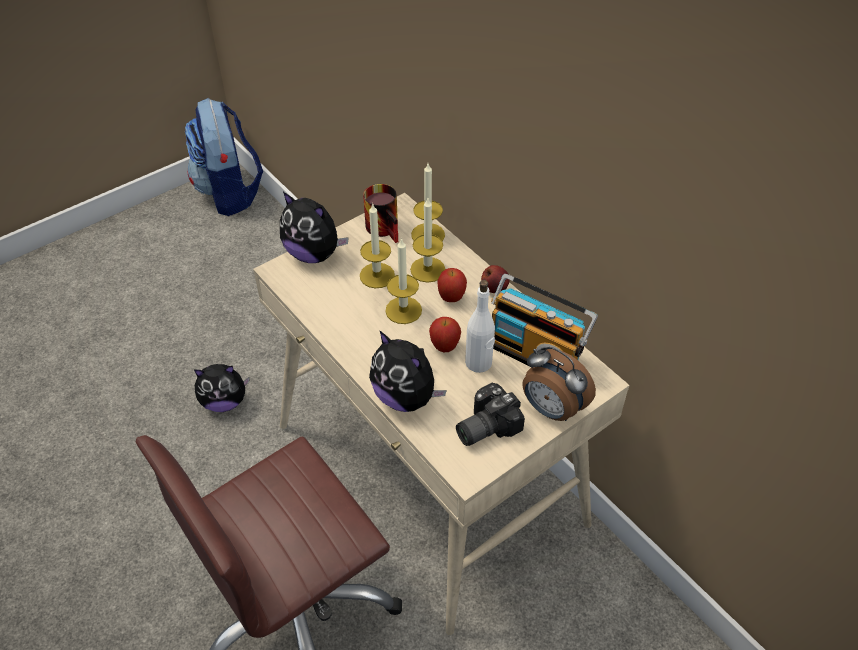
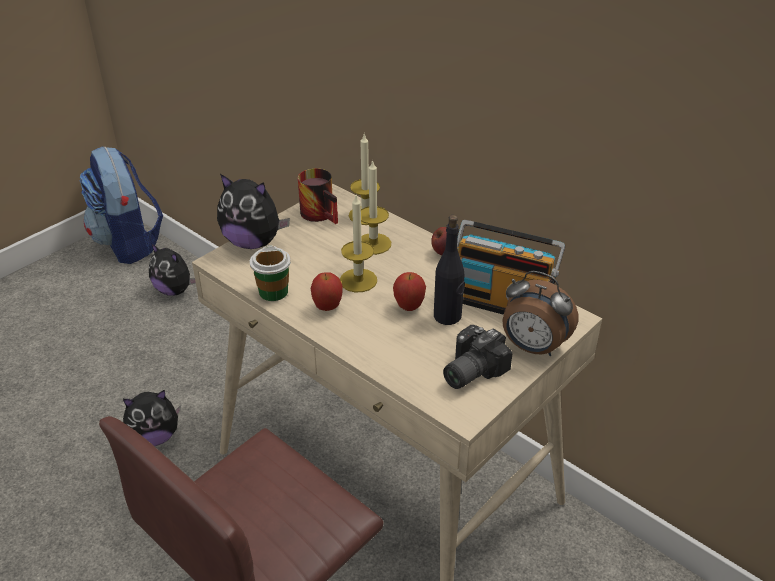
camera: 10 degrees left, 10 degrees down
(321, 313) = (273, 292): none -> cup
(377, 275) = (323, 254): candle -> none
(406, 397) = (381, 355): plush toy -> plush toy (175, 290)
(451, 298) = (404, 265): apple -> apple (327, 307)
(479, 362) = (447, 316): white bottle -> black bottle

